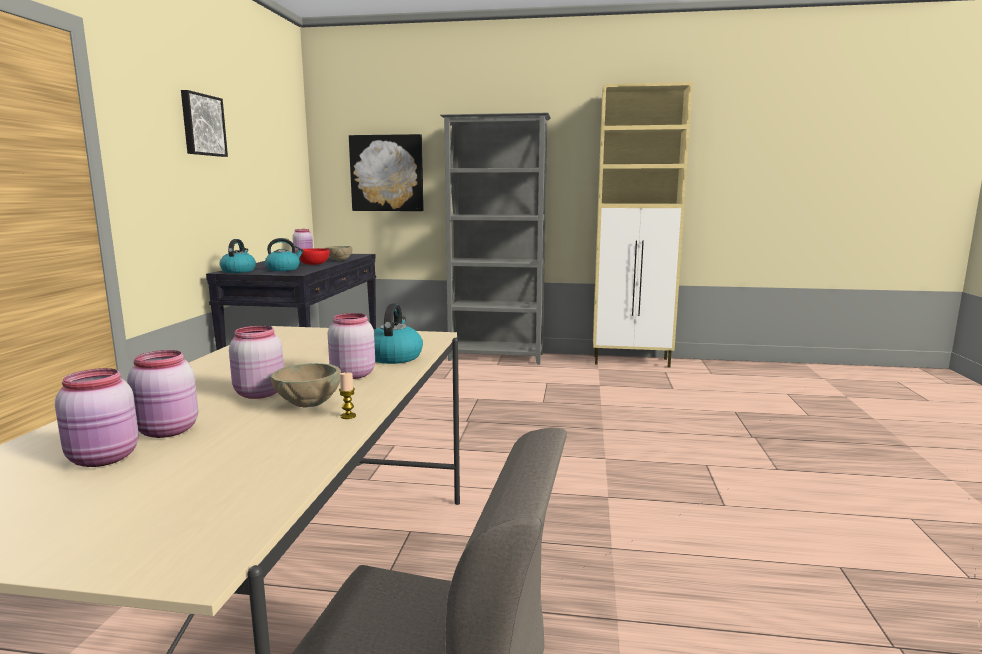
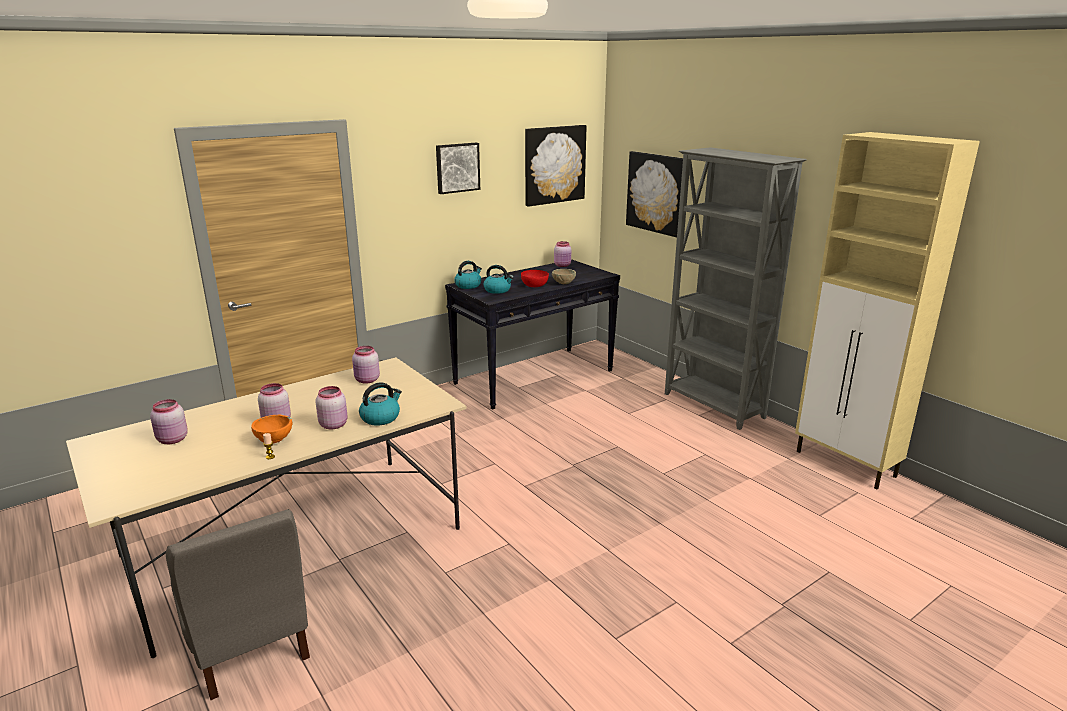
camera: 45 degrees right, 10 degrees up
(168, 431) = (210, 433): pink jar -> pink jar (367, 380)
(278, 145) = (554, 165): none -> picture
(309, 405) = (274, 441): beige bowl -> orange bowl

